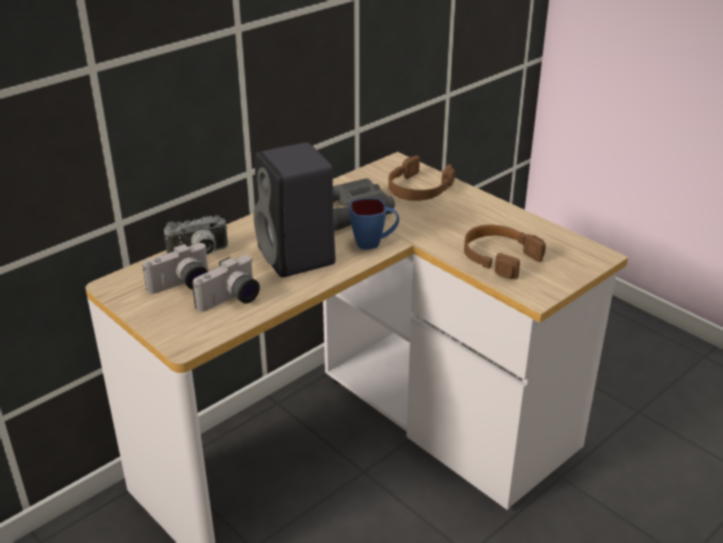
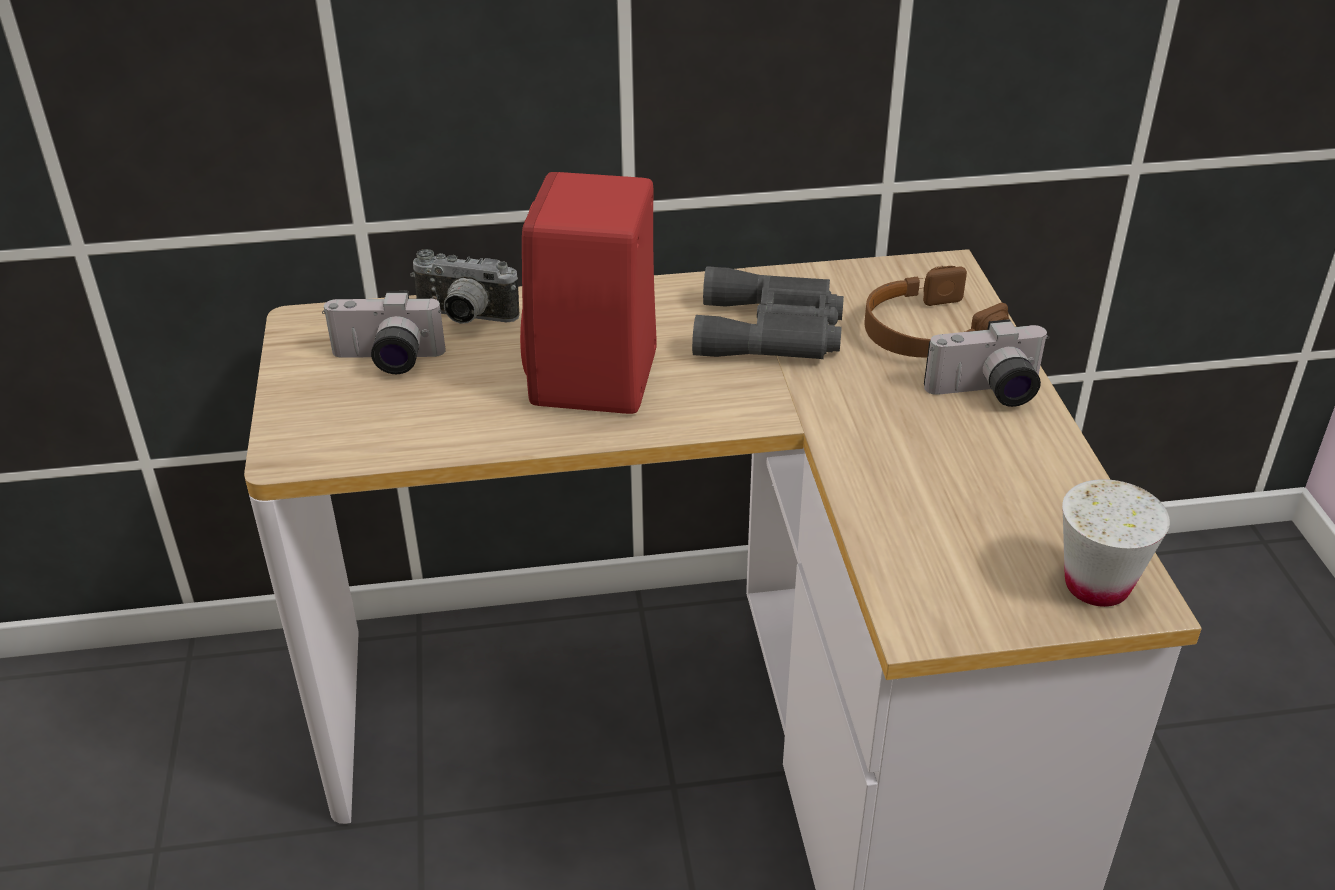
camera: 35 degrees right, 5 degrees up
(231, 301) = (423, 413): camera -> camera (987, 393)
(298, 258) = (595, 381): black speaker -> red speaker
(374, 243) = (741, 403): blue mug -> none
(499, 257) = (930, 519): brown headphones -> none
(581, 257) = (1097, 585): none -> white cup

